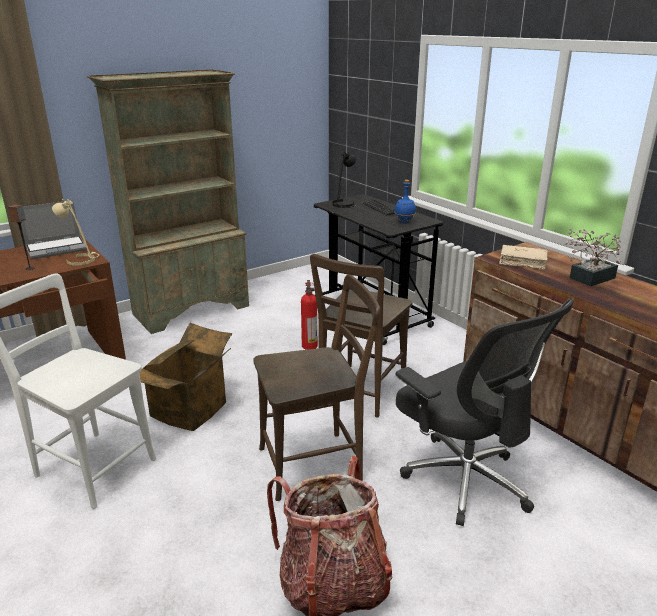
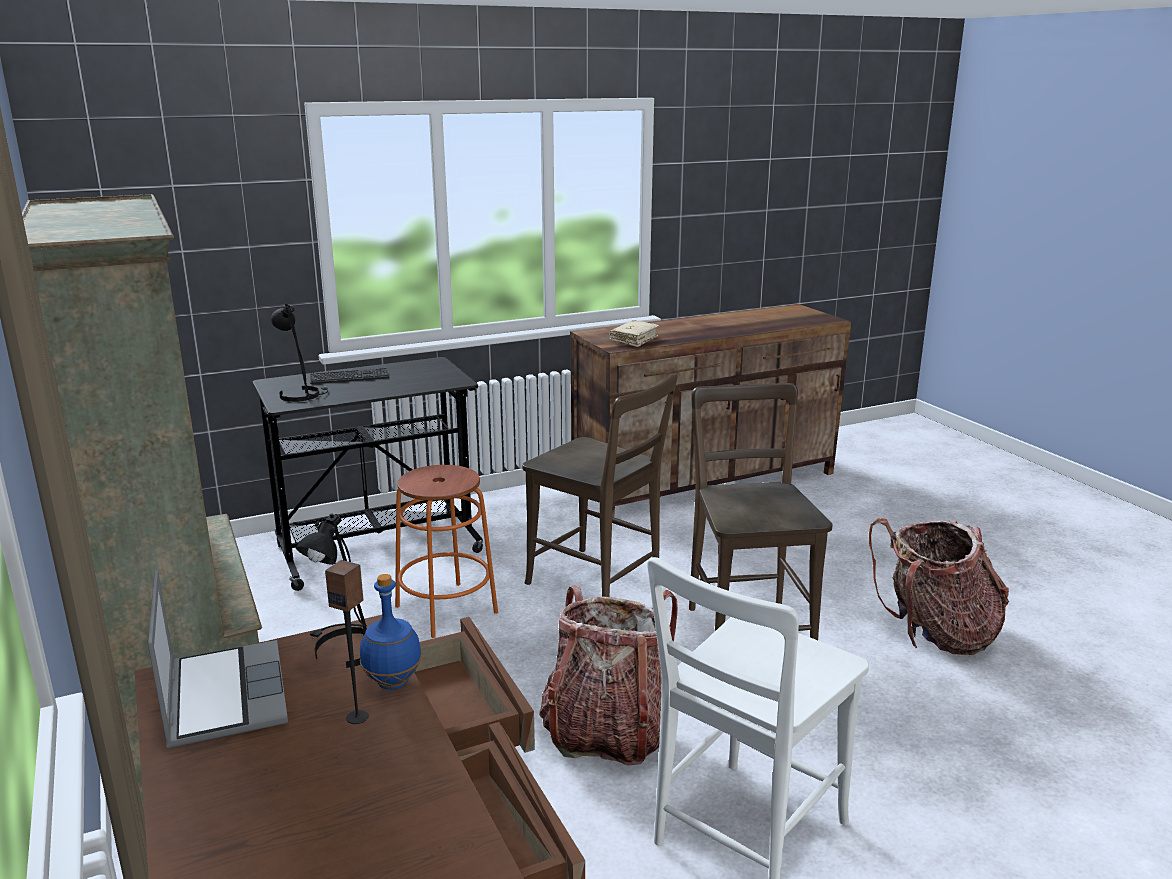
camera: 80 degrees left, 5 degrees down
(82, 259) = (343, 649): beige table lamp -> black table lamp
(190, 411) = (607, 732): cardboard box -> backpack
(309, 345) = (446, 609): fire extinguisher -> orange stool
(404, 222) = (427, 372): blue bottle -> blue bottle (392, 682)
(463, 479) = (775, 547): office chair -> none
(588, 279) = (685, 328): potted plant -> none

